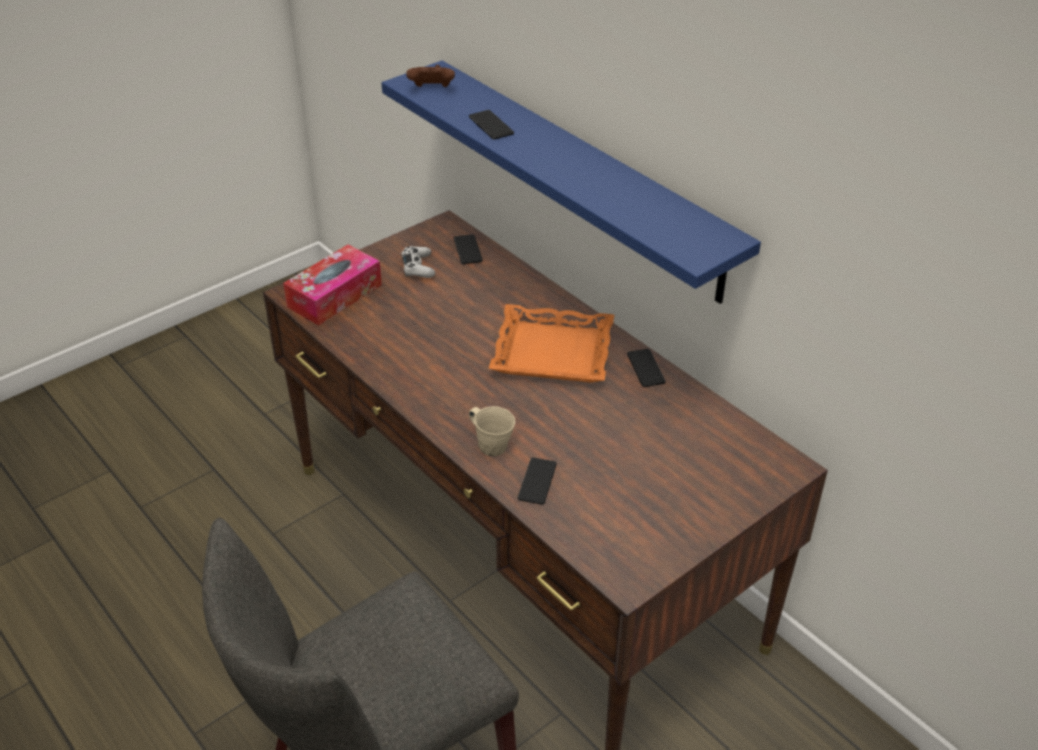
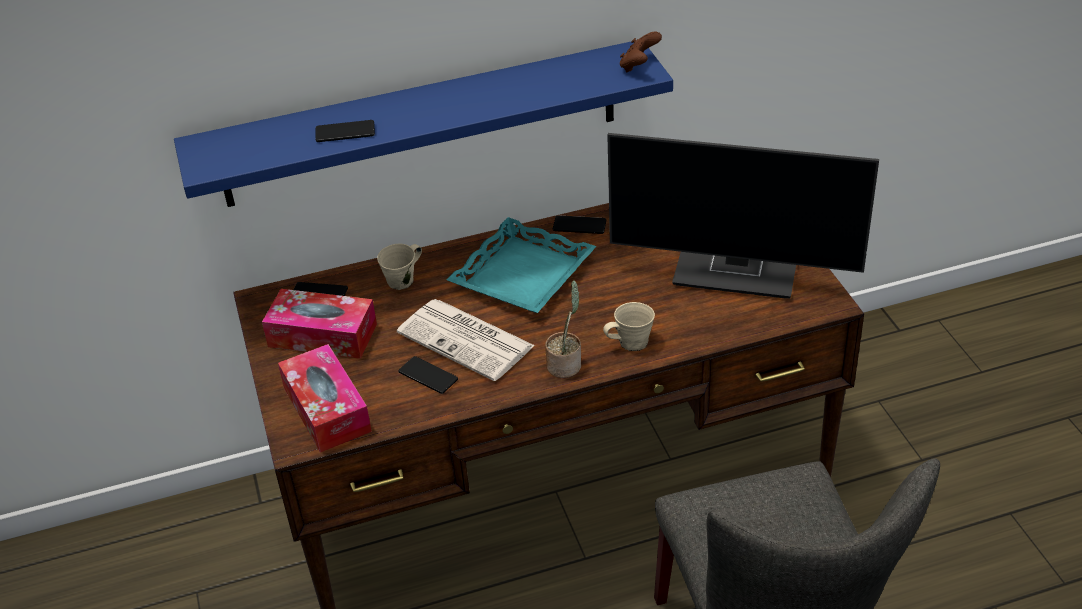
camera: 65 degrees left, 0 degrees up
(418, 267) = (322, 335): white game controller -> tissue box
(432, 90) = (236, 155): brown game controller -> brown game controller (639, 66)
(443, 411) = (566, 364): none -> potted plant
(448, 344) = (467, 340): none -> newspaper
(506, 287) = (402, 280): none -> beige mug
(537, 481) = (692, 325): phone -> phone (428, 376)
(552, 353) = (523, 275): orange tray -> turquoise tray
(642, 497) = (738, 270): none -> monitor

